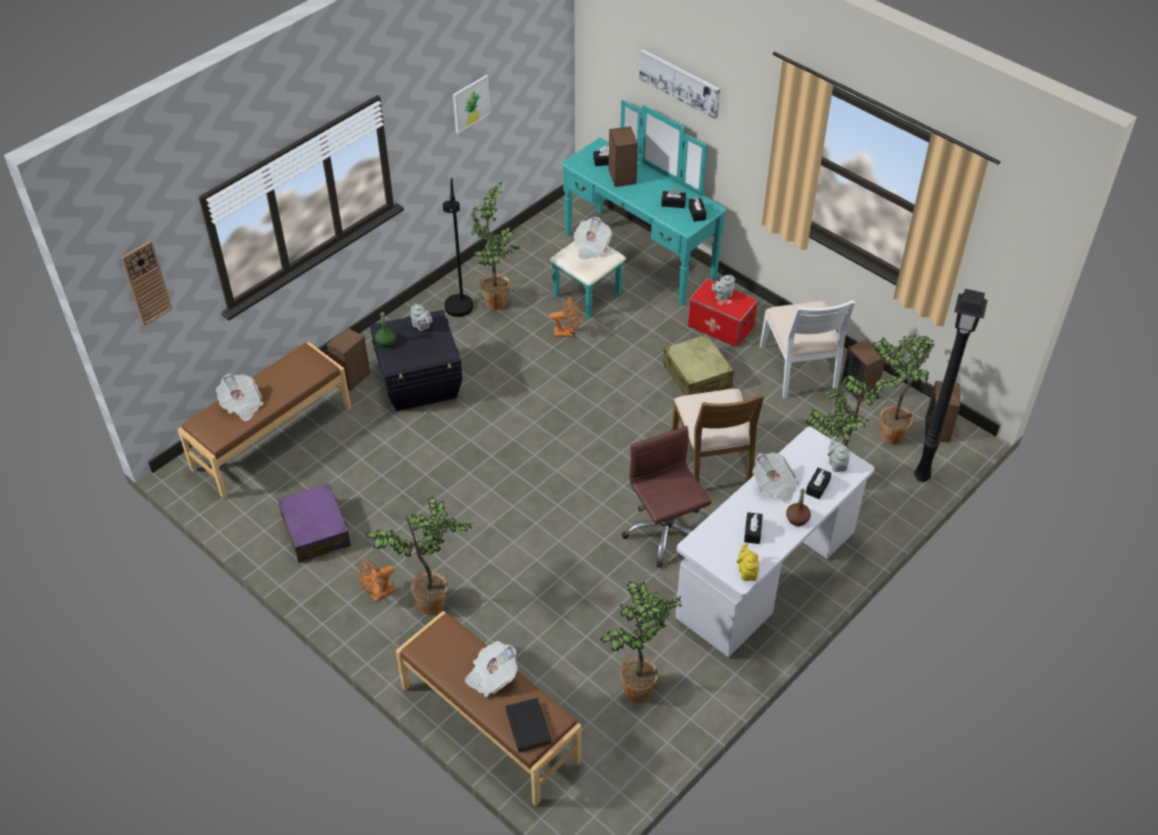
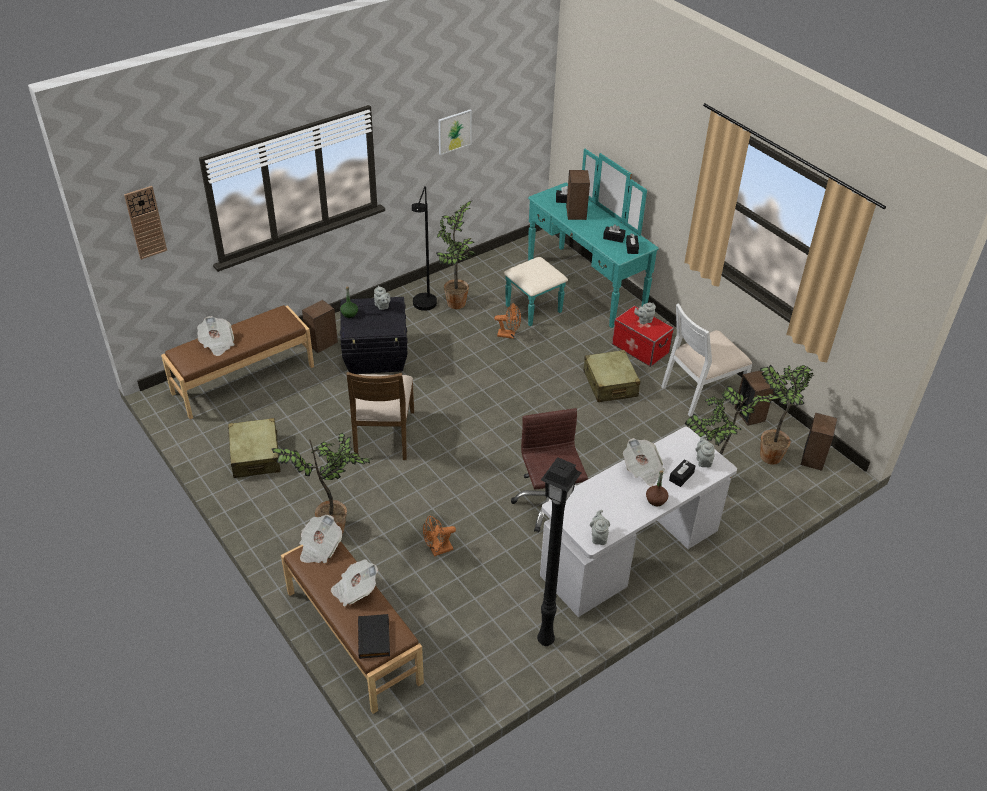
camera: 10 degrees right, 5 degrees down
(316, 530) = (255, 455): purple suitcase -> beige suitcase
(378, 594) = (291, 514): orange fan -> orange fan (438, 550)
(591, 247) = (540, 267): newspaper -> newspaper (319, 548)
(639, 686) = (492, 628): potted plant -> none
(680, 82) = (631, 134): picture -> none
(712, 459) = (606, 452): brown chair -> brown chair (383, 435)
(747, 572) = (598, 537): yellow teapot -> grey teapot
(752, 532) = (613, 504): black tissue box -> none
(800, 368) = (701, 391): white chair -> white chair turned 60 degrees clockwise
(920, 477) = (789, 495): black floor lamp -> black floor lamp (544, 640)

